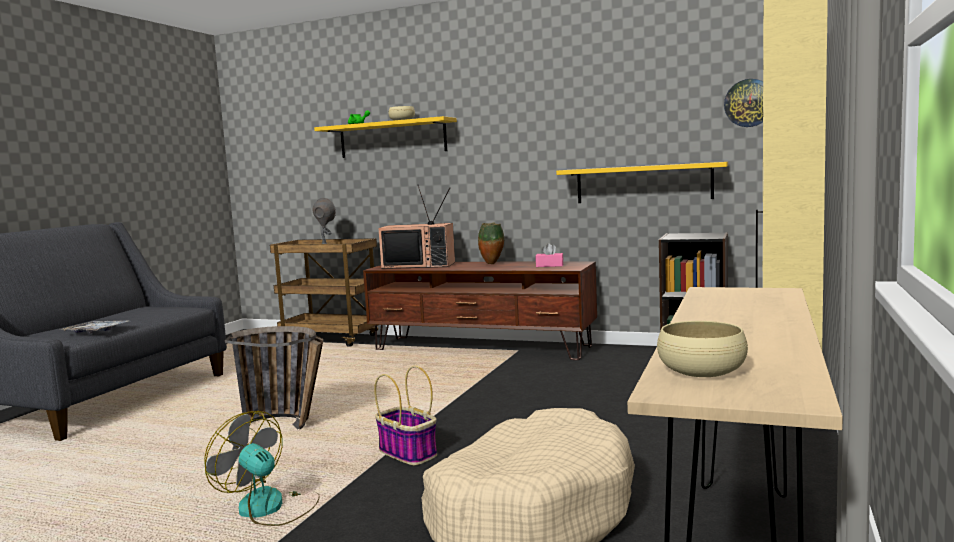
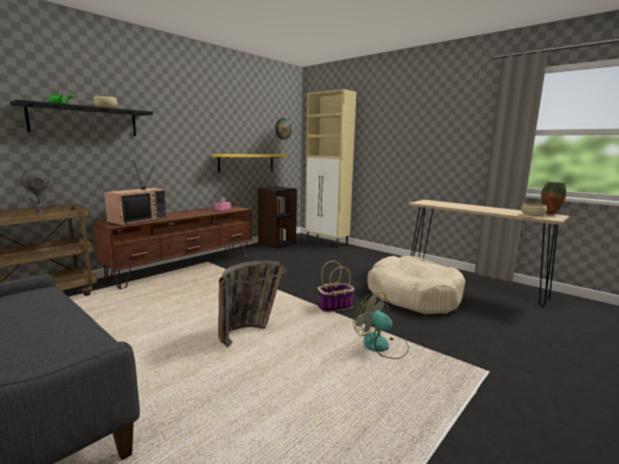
camera: 70 degrees left, 5 degrees up
(96, 332) = (68, 332): tray -> none
(270, 508) = (382, 346): fan -> fan turned 75 degrees clockwise
(392, 139) = (85, 121): yellow shelf -> black shelf
(492, 264) = (184, 212): vase -> vase (549, 214)

